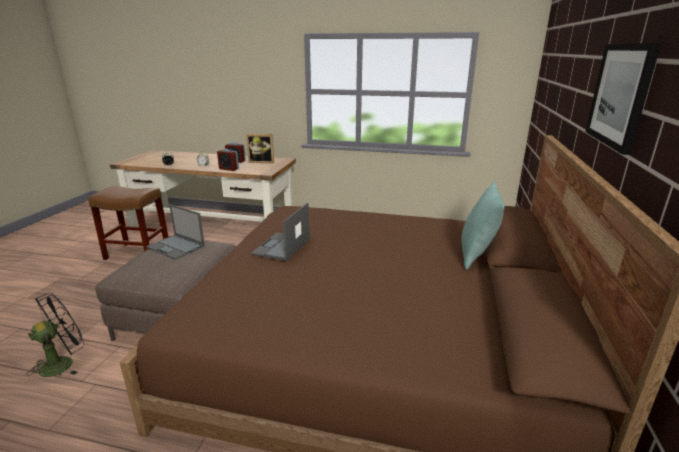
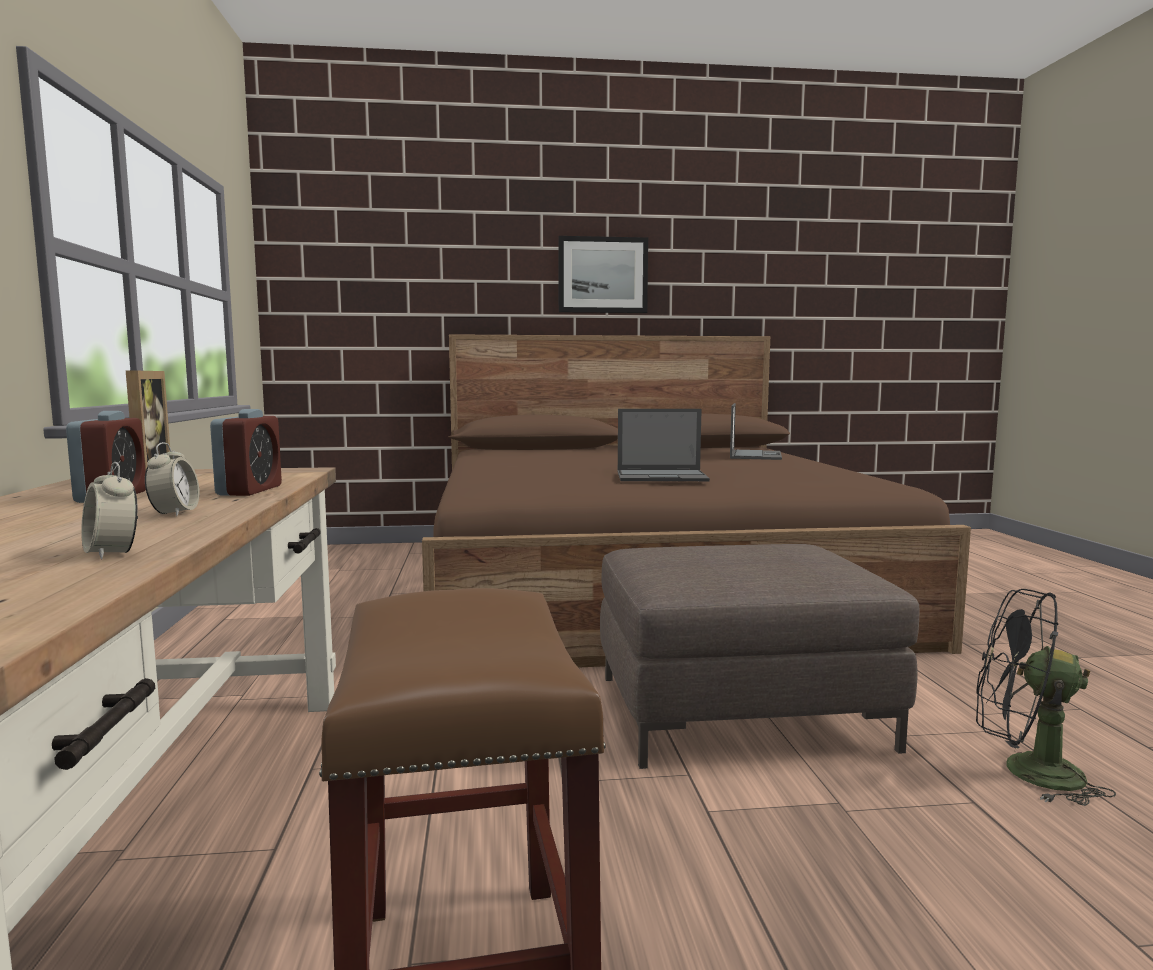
camera: 110 degrees left, 15 degrees down
(176, 247) = (697, 566): laptop -> laptop (755, 455)
(477, 255) = (575, 450): turquoise pillow -> none

